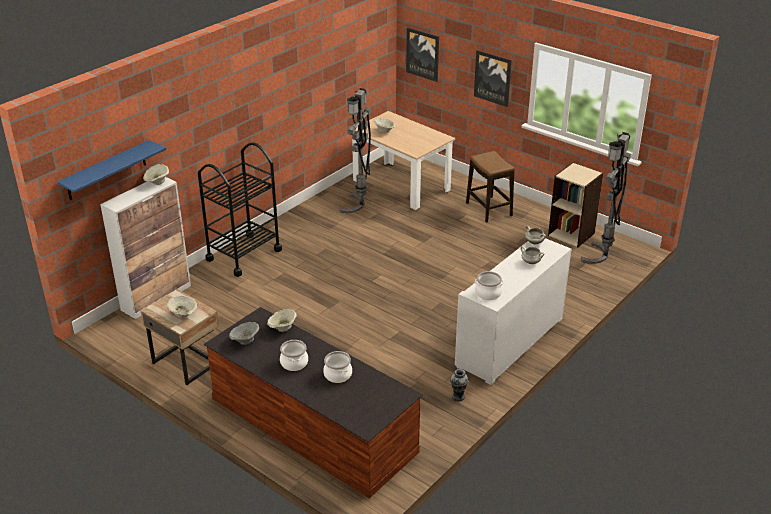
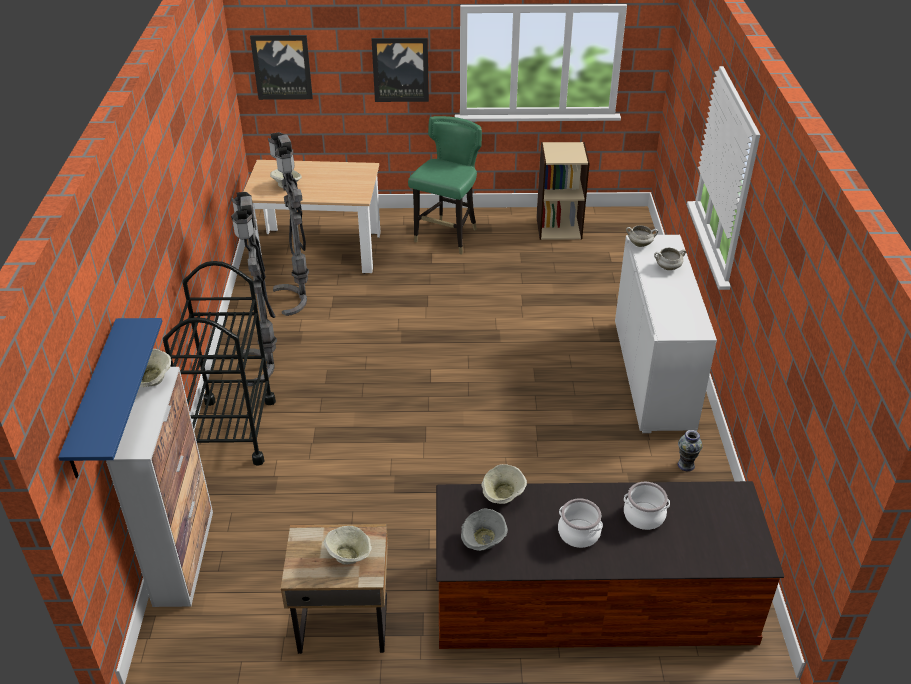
camera: 40 degrees left, 5 degrees up
(488, 294) = (681, 324): cooking pot -> none
(489, 209) = (447, 237): stool -> green chair
(602, 256) = (614, 238): grey floor lamp -> grey floor lamp (267, 366)

